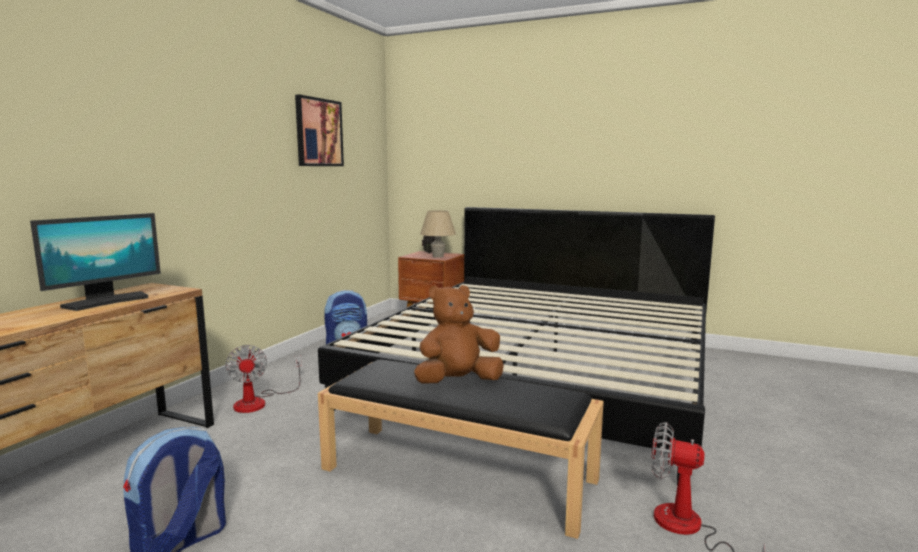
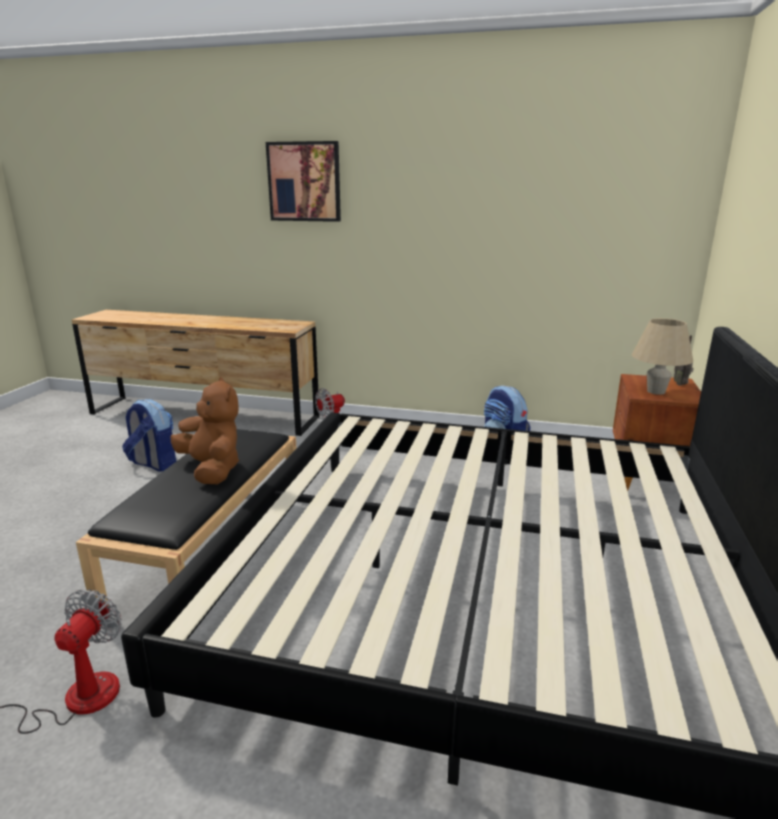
camera: 80 degrees right, 10 degrees up
(106, 301) = (252, 324): monitor -> none
(319, 132) = (543, 194): picture -> picture (304, 182)

